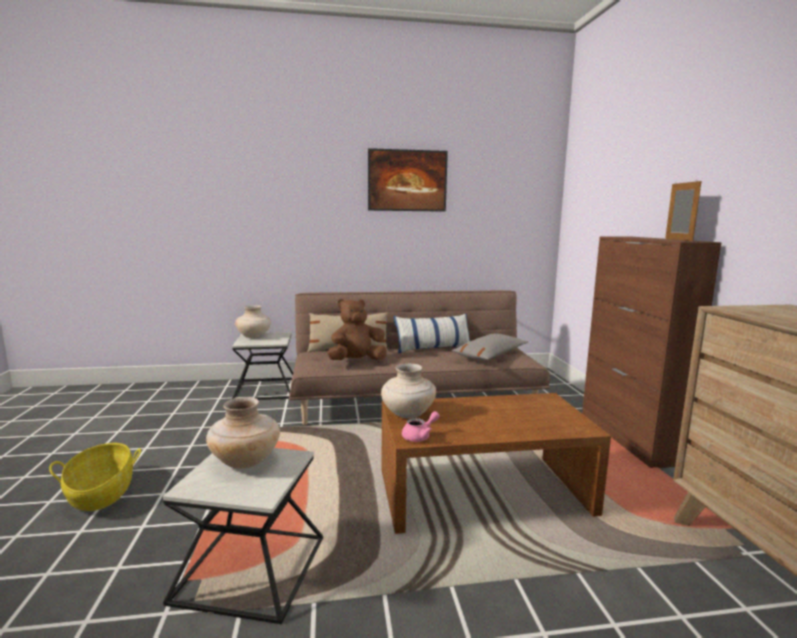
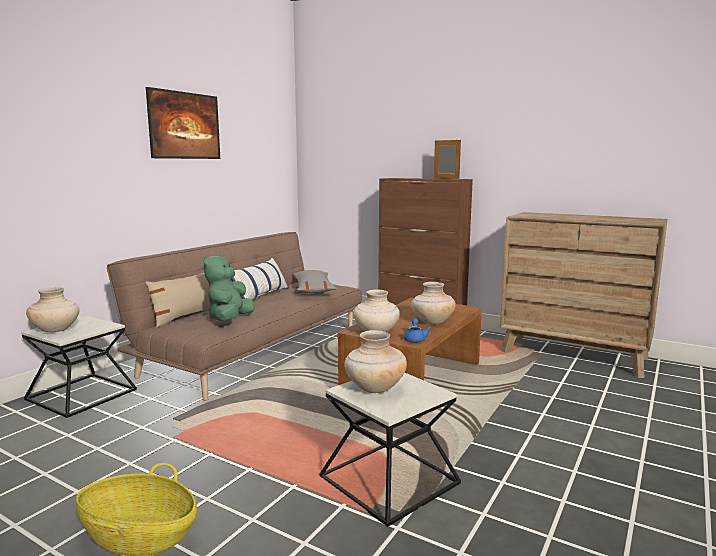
camera: 50 degrees left, 0 degrees up
(356, 361) = (230, 319): brown plush toy -> green plush toy
(420, 436) = (415, 339): pink teapot -> blue teapot
(492, 427) = (432, 322): none -> beige vase

